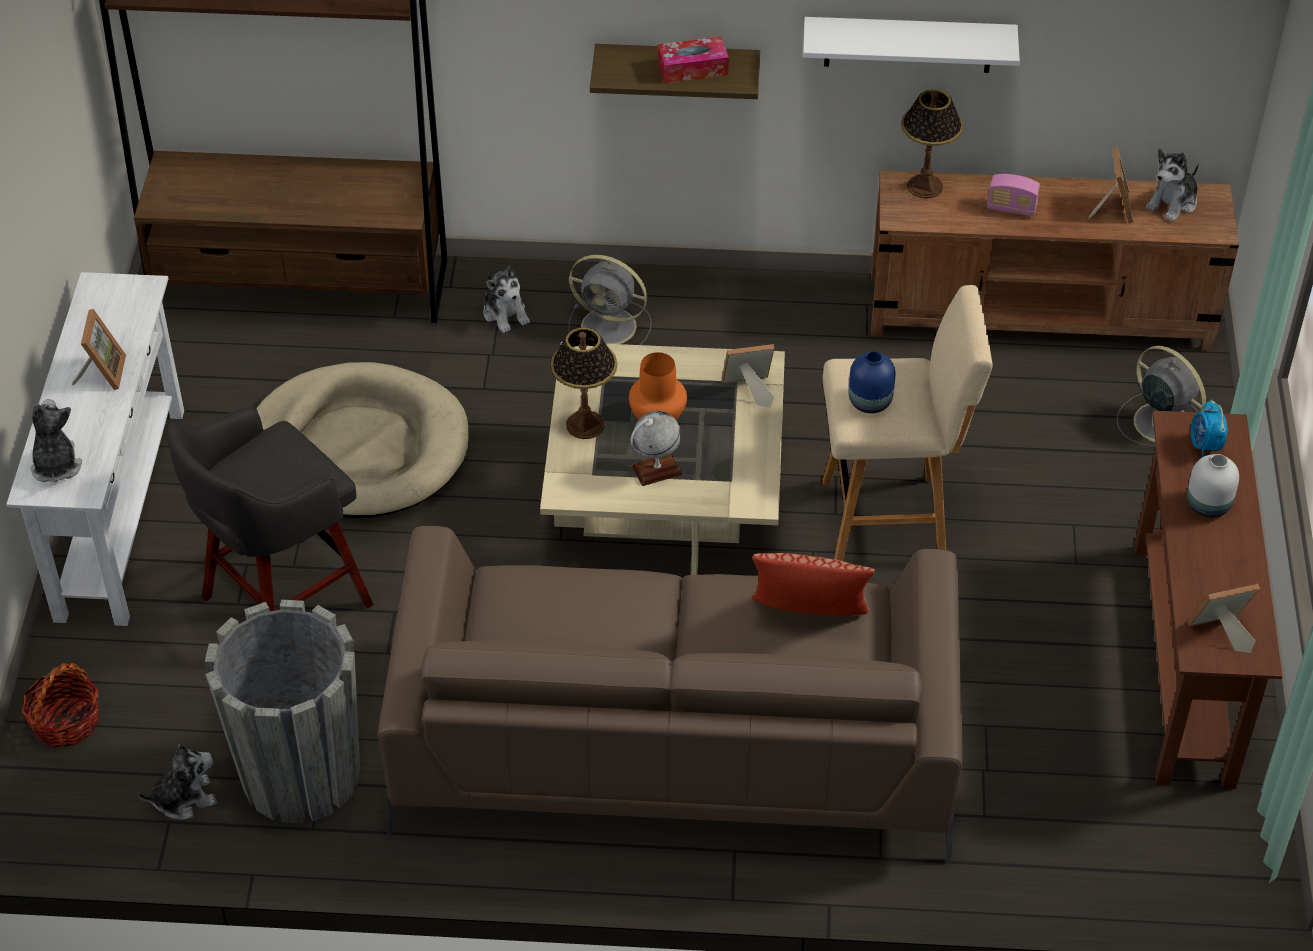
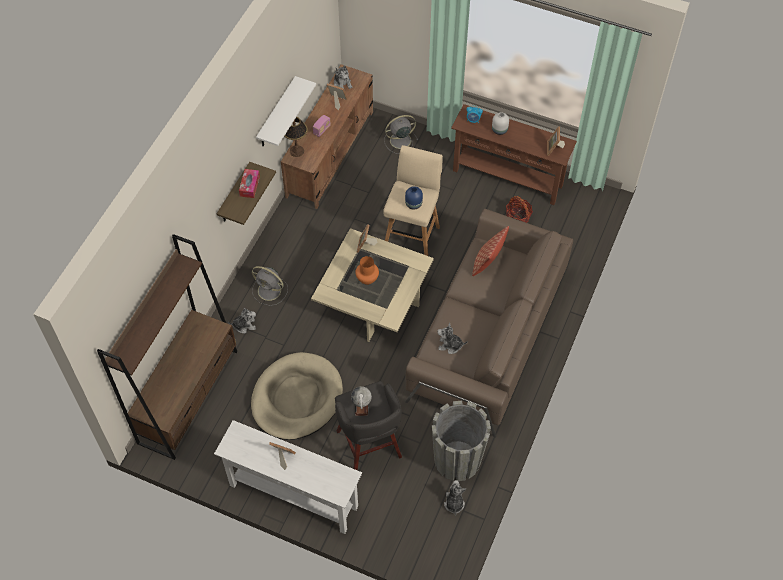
camera: 70 degrees left, 10 degrees up
(56, 465) = (330, 484): plush toy -> plush toy (450, 345)
(66, 722) = (400, 539): basket -> basket (518, 216)
(585, 424) = (360, 303): table lamp -> none
(611, 327) = (270, 291): grey fan -> grey fan turned 75 degrees clockwise
(656, 470) = (393, 287): globe -> globe (361, 407)

